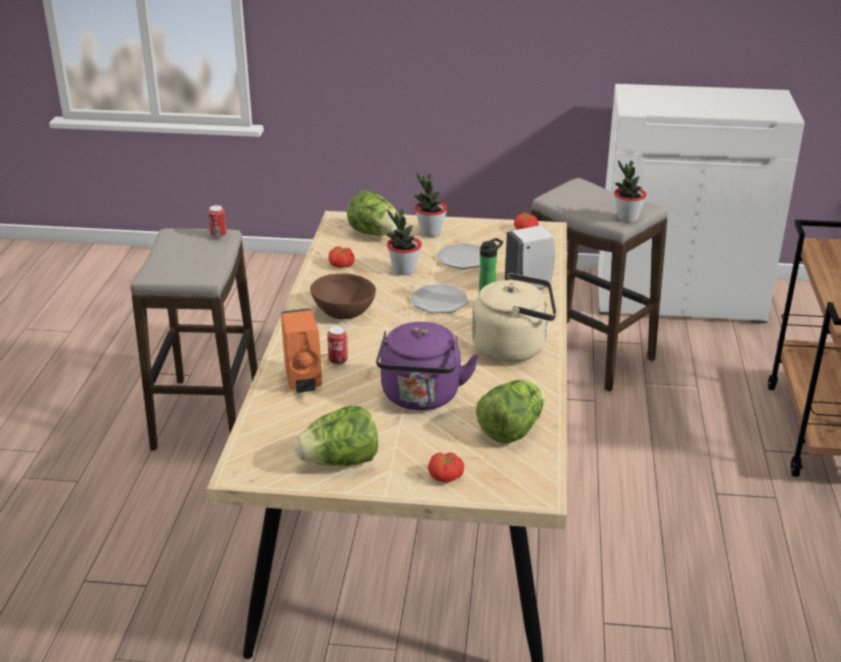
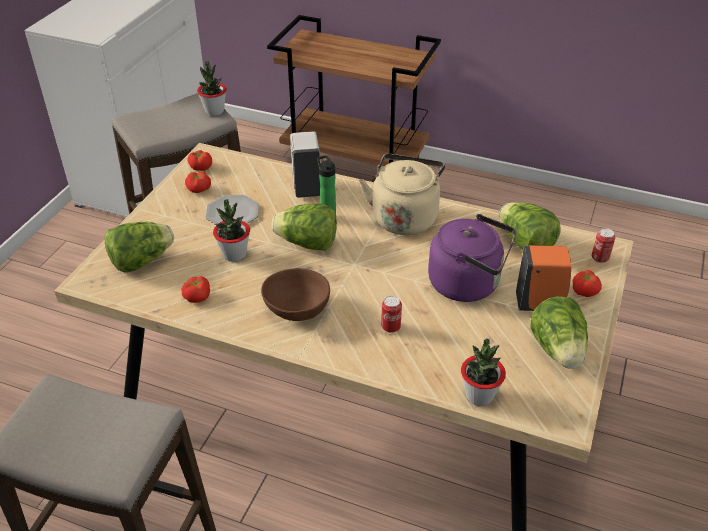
camera: 75 degrees left, 10 degrees up
(218, 235) = (52, 394): can -> can (600, 258)
(303, 381) = (420, 357): orange soap dispenser -> orange soap dispenser (540, 304)
(430, 232) = (165, 223): potted plant -> potted plant (479, 396)
(439, 301) = (307, 243): plate -> lettuce
(490, 236) = (199, 189): none -> tomato

